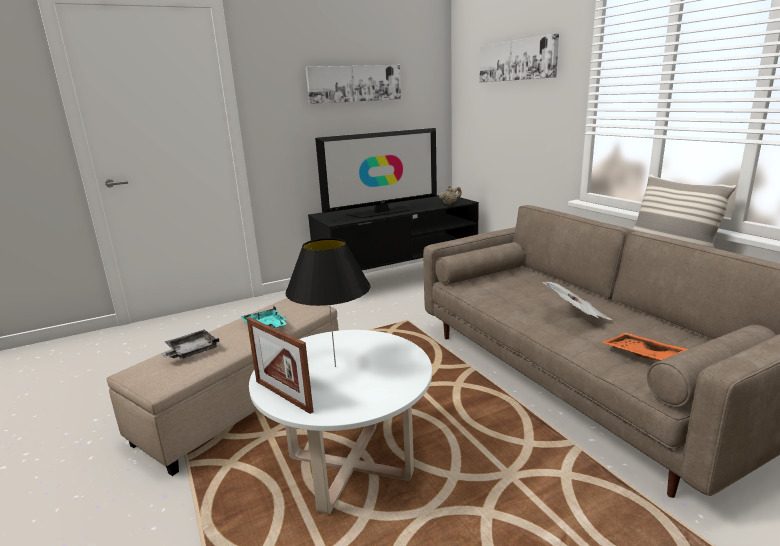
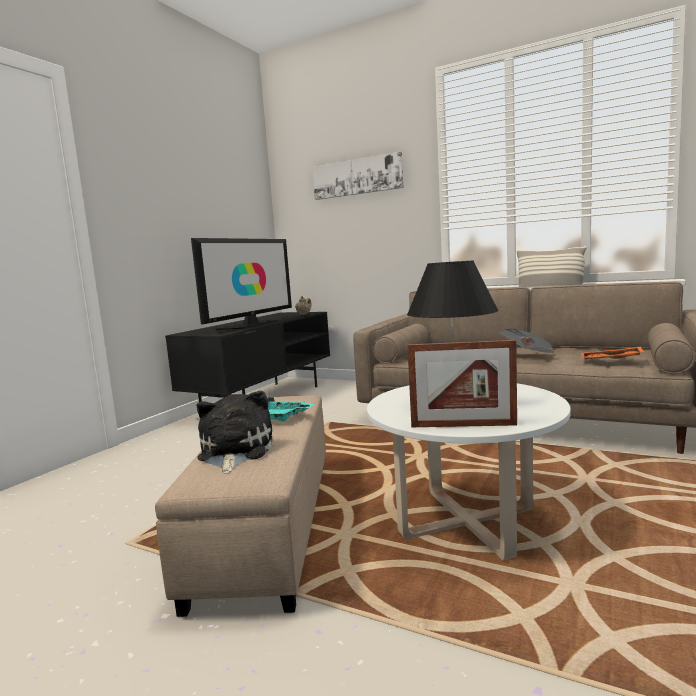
camera: 35 degrees left, 10 degrees down
(191, 351) = (234, 452): grey tray -> plush toy
(354, 84) = (198, 193): picture -> none

